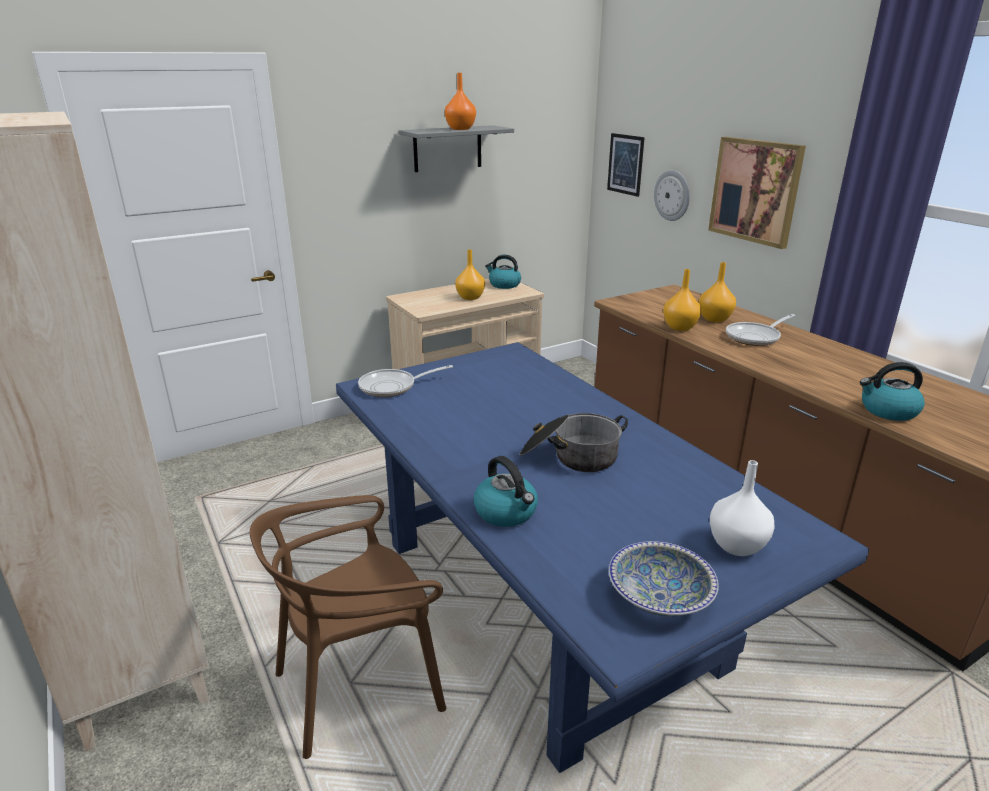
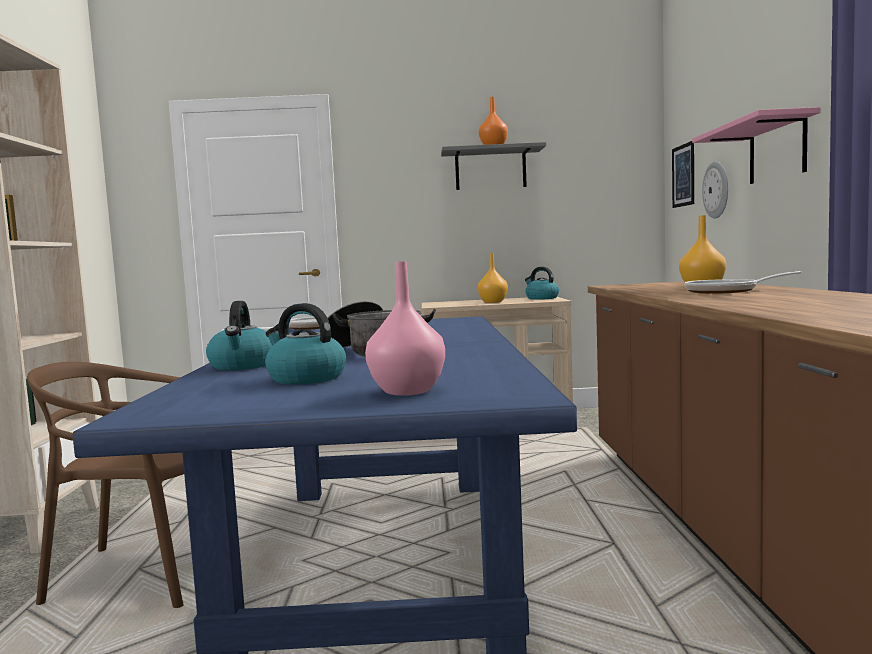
camera: 30 degrees right, 20 degrees down
(660, 597) = (247, 403): bowl -> none
(679, 327) = (644, 290): orange vase -> none
(735, 546) = (405, 391): white vase -> pink vase
(755, 191) = (777, 150): picture -> pink shelf
(888, 411) = (795, 311): kettle -> kettle (305, 378)

